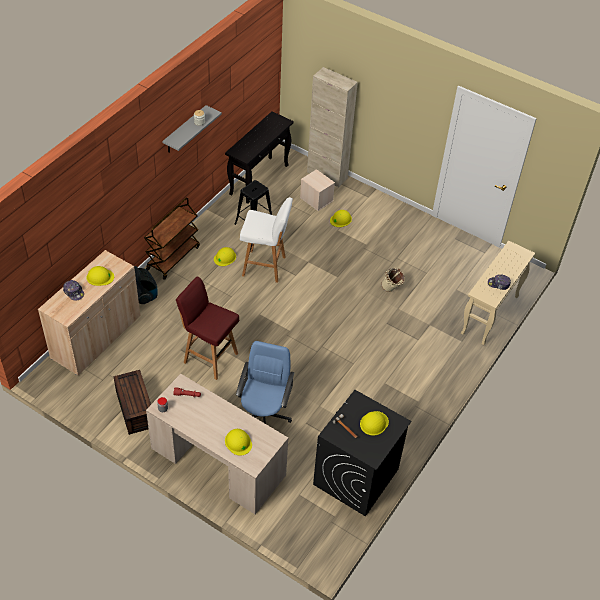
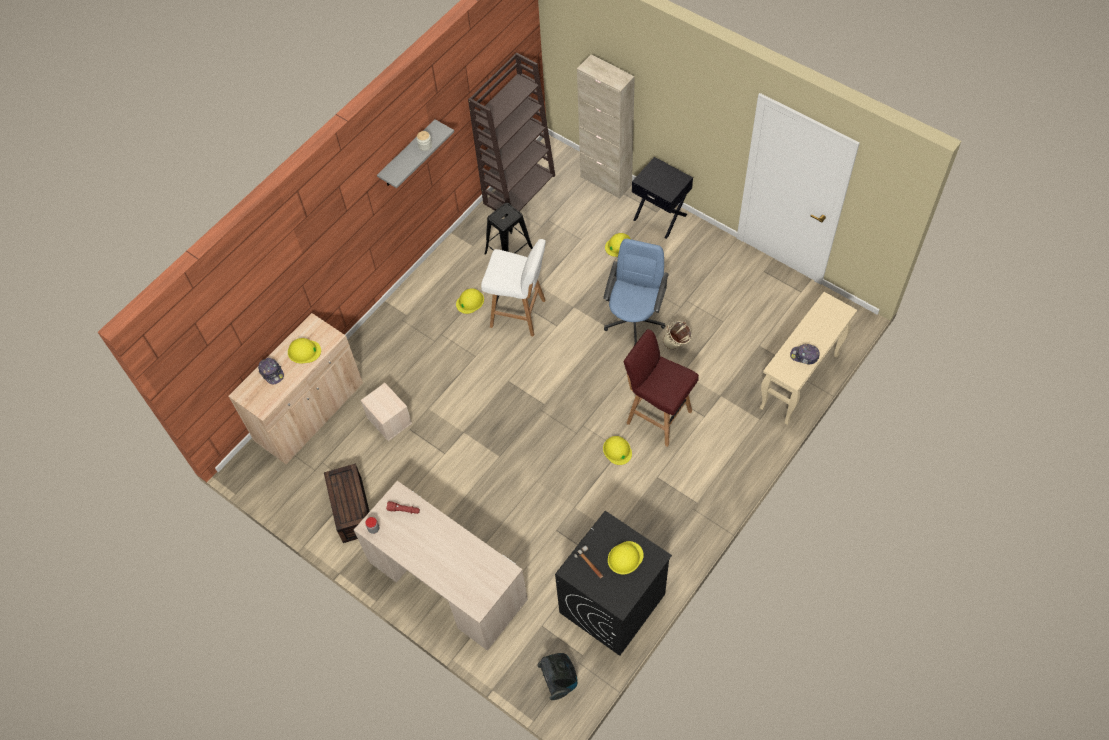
camera: 10 degrees right, 10 degrees up
(145, 295) = (370, 354): vacuum cleaner -> vacuum cleaner (559, 679)
(173, 257) = (406, 302): brown cart -> none
(209, 357) = (444, 440): red stool -> red stool (657, 416)
(238, 442) = (461, 575): yellow hard hat -> yellow hard hat (617, 450)
(259, 179) = (519, 188): black console table -> brown bookcase
(264, 415) = (506, 519): blue office chair -> blue office chair (634, 320)
(316, 199) = (589, 216): beige storage box -> beige storage box (388, 420)
(371, 200) = (660, 216): none -> black nightstand

